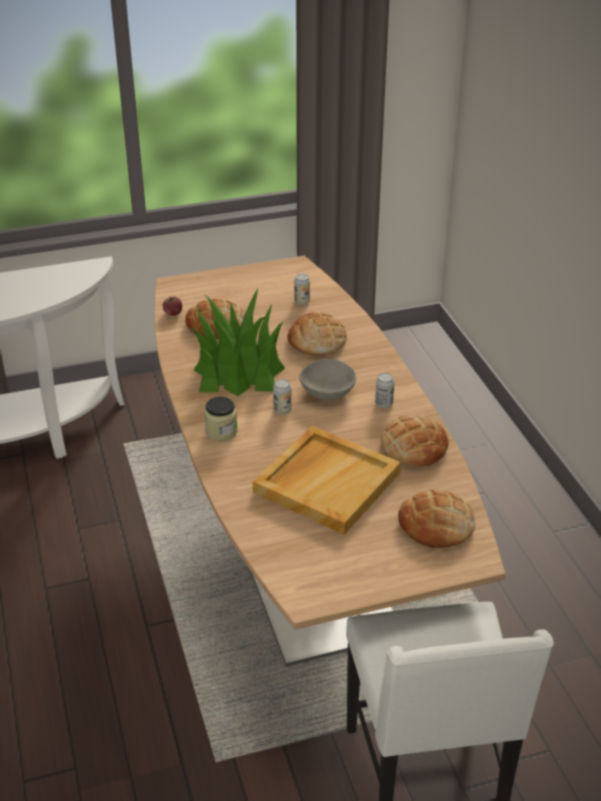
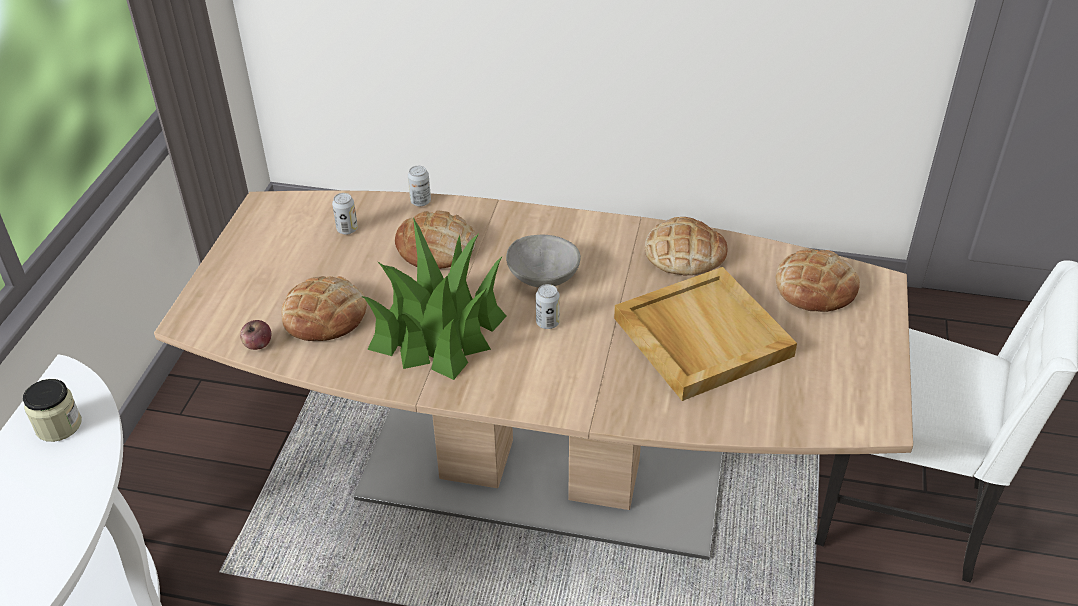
camera: 60 degrees left, 5 degrees up
(221, 432) = (550, 387): jar -> jar (58, 425)
(384, 404) = (596, 245): can -> can (420, 201)

